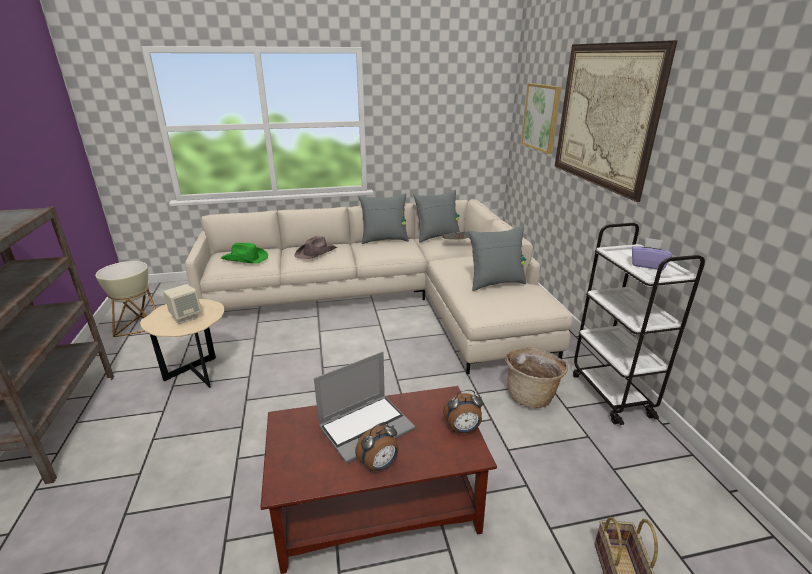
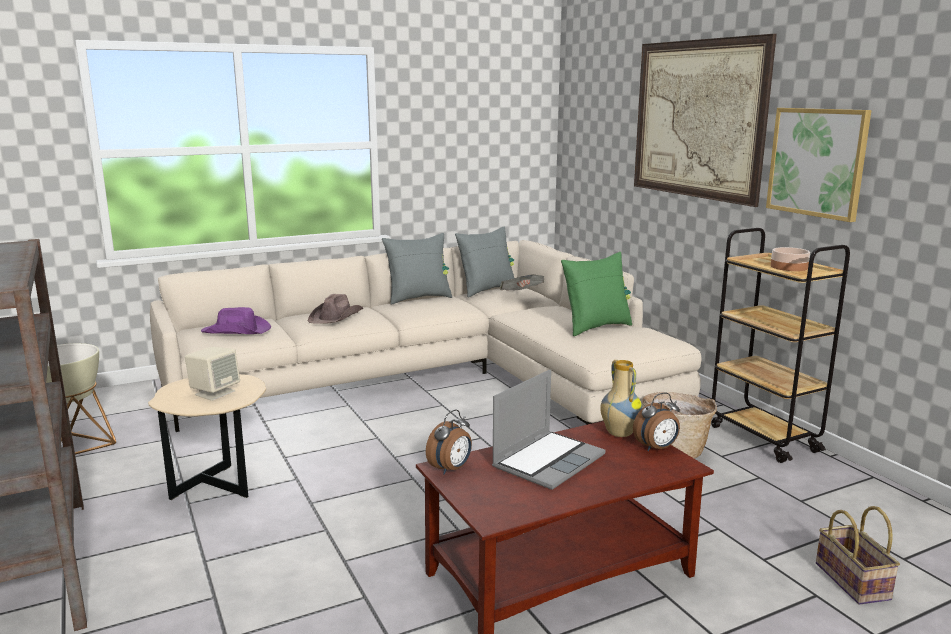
camera: 15 degrees left, 10 degrees down
(245, 259) = (237, 331): green hat -> purple hat
(379, 465) = (588, 486): alarm clock -> alarm clock (451, 469)
(441, 405) = (618, 433): none -> vase
(495, 284) = (596, 328): grey pillow -> green pillow
(541, 117) = (605, 131): picture -> picture (817, 162)
(612, 396) = (765, 439): white cart -> brown cart
(647, 265) = (788, 267): purple tissue box -> bowl

